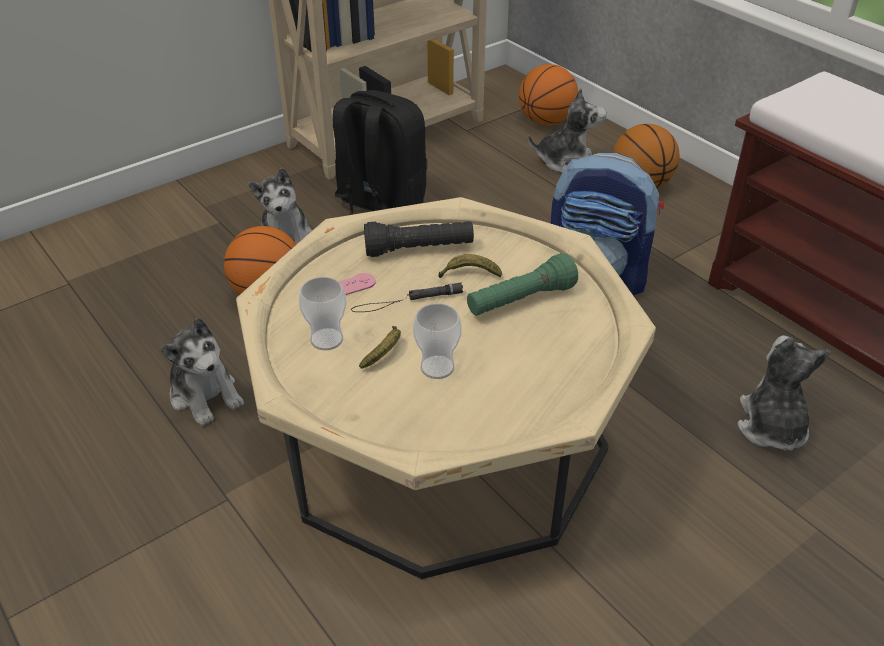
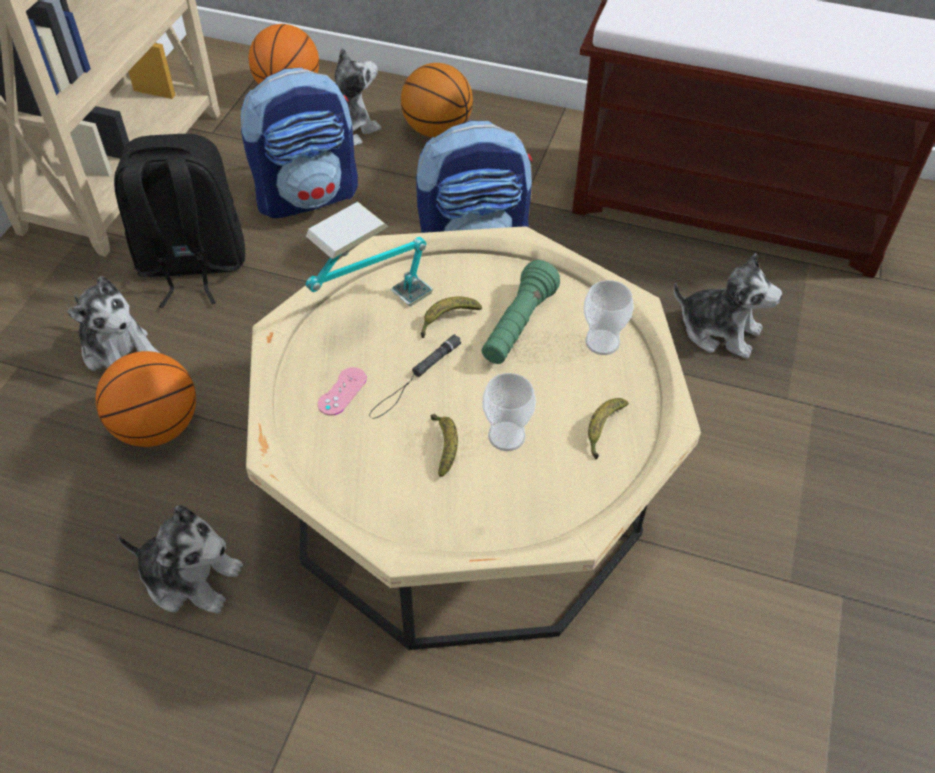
camera: 35 degrees left, 10 degrees up
(326, 339) = (376, 463): cup -> cup (602, 342)
(419, 249) = (374, 315): black flashlight -> table lamp
(499, 193) = (308, 196): none -> backpack
(518, 399) = (603, 430): none -> banana
(771, 427) = (719, 331): plush toy -> plush toy turned 150 degrees clockwise

